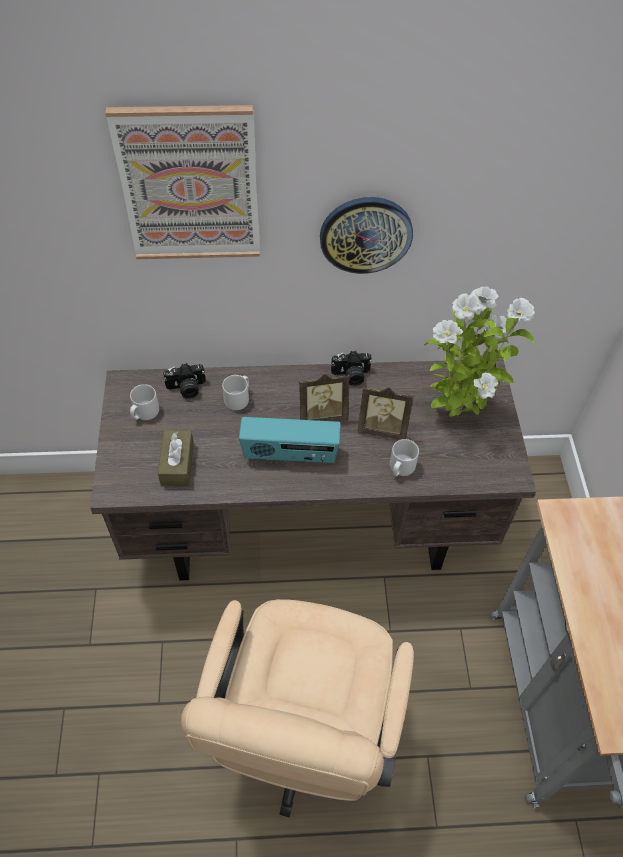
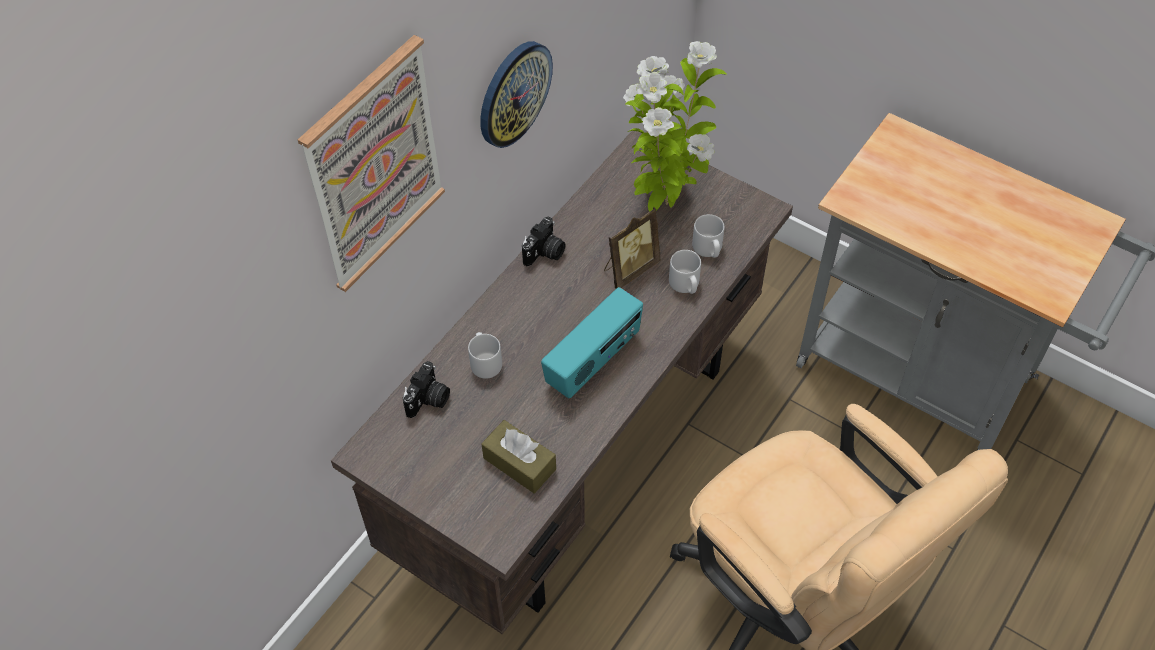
camera: 50 degrees left, 0 degrees up
(144, 413) = (425, 456): grey mug -> grey mug (708, 249)
(322, 415) = (571, 306): picture frame -> none

